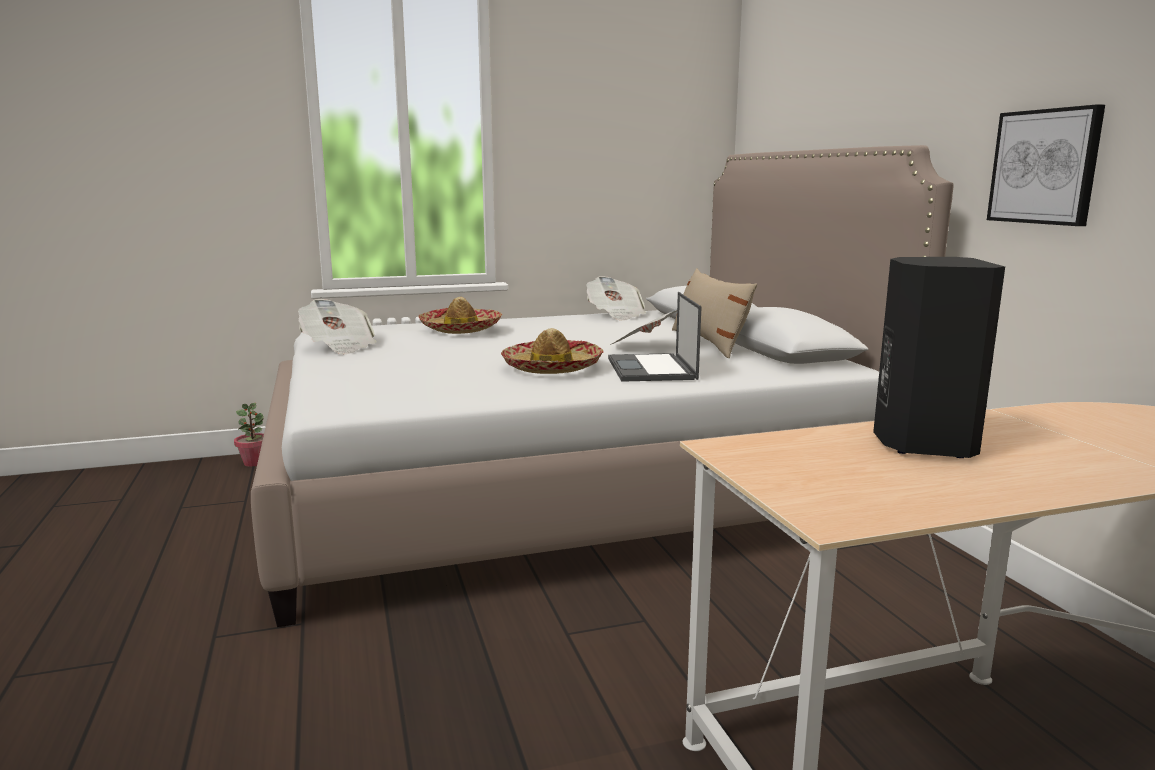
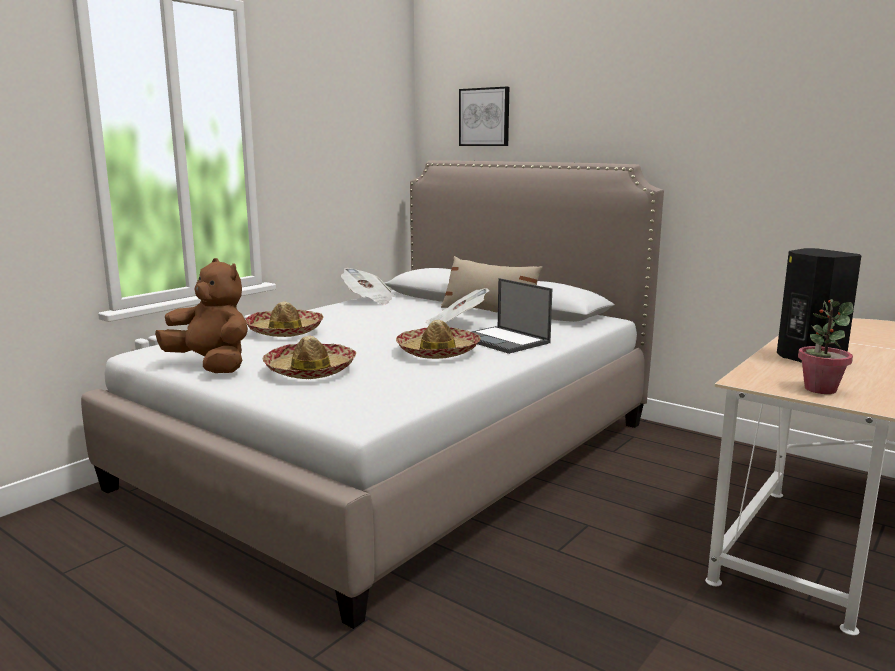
camera: 35 degrees left, 0 degrees up
(254, 463) = (68, 509): potted plant -> potted plant (820, 389)
(338, 347) = (211, 366): newspaper -> brown plush toy
(399, 363) = (310, 370): none -> hat
(1045, 167) = (725, 181): picture -> picture (484, 117)

